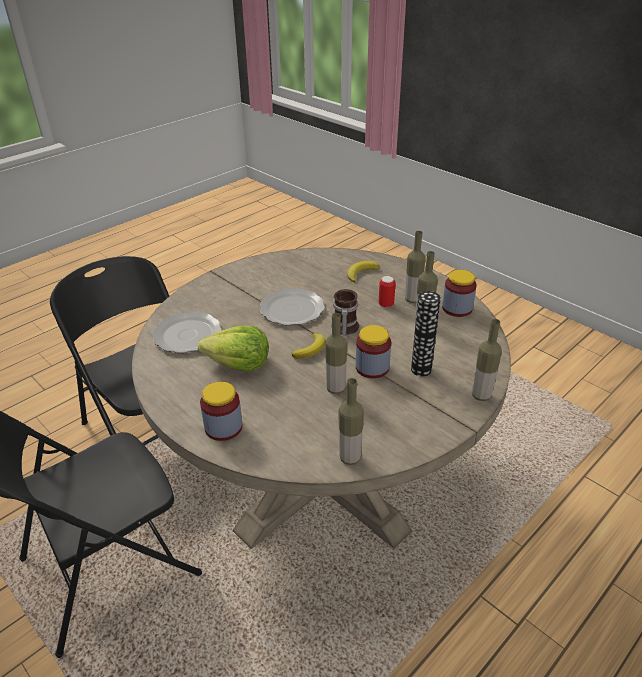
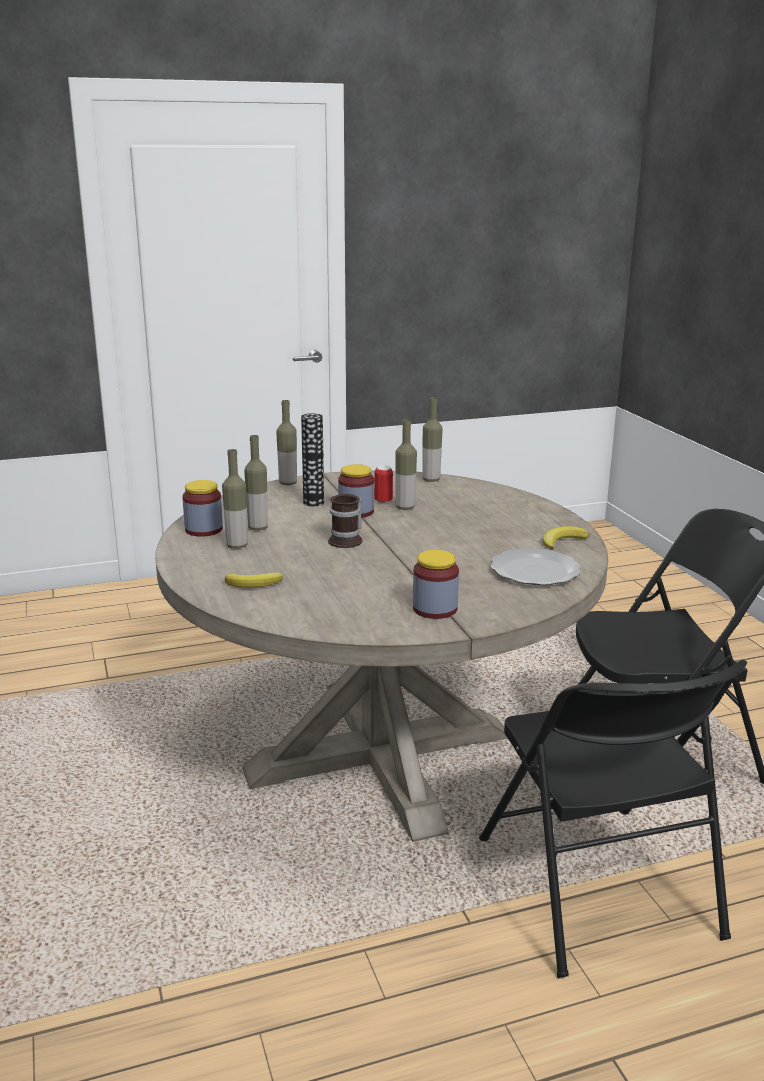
camera: 155 degrees left, 15 degrees down
(223, 427) = (523, 508): jar -> jar (435, 609)
(239, 364) = (487, 538): lettuce -> none
(291, 309) = (390, 567): plate -> none
(311, 349) = (401, 533): banana -> banana (562, 541)
(386, 304) = (274, 548): can -> can (383, 501)

